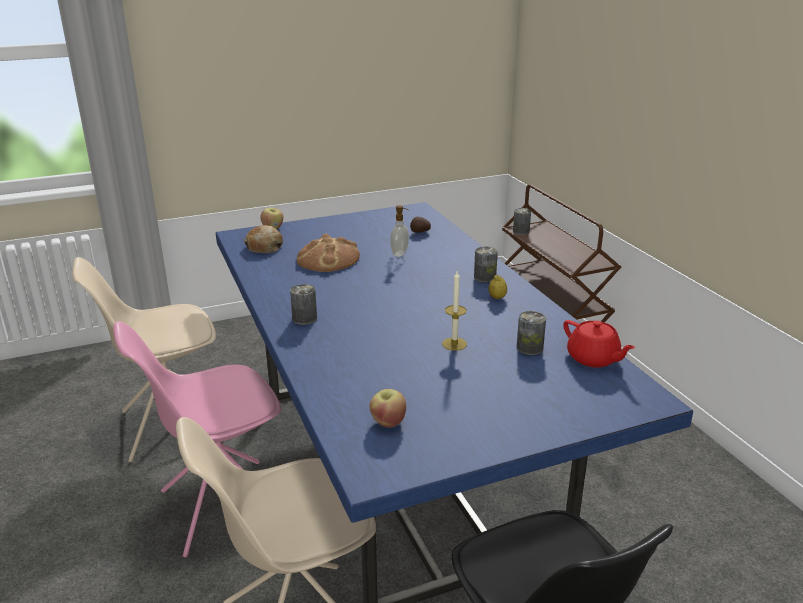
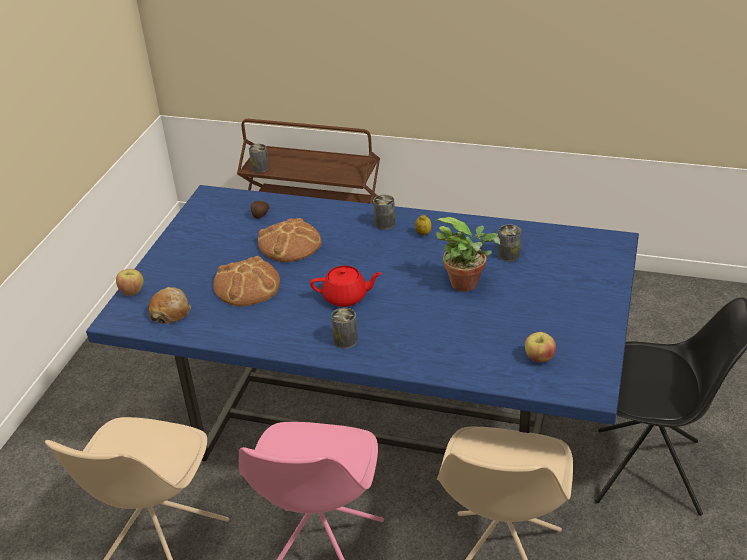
camera: 50 degrees left, 10 degrees up
(400, 254) = (289, 244): soap dispenser -> bread
(454, 344) = (468, 284): candle -> potted plant
(593, 359) = (549, 237): red teapot -> red teapot (346, 297)

